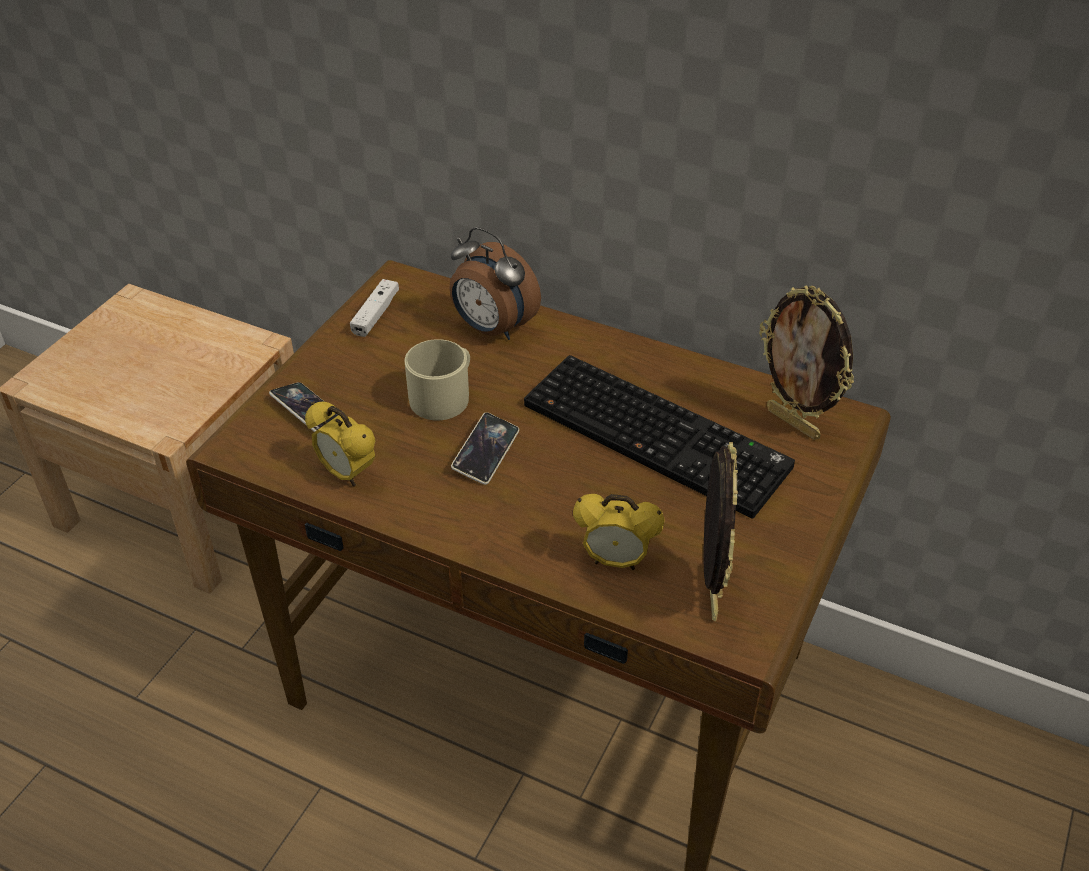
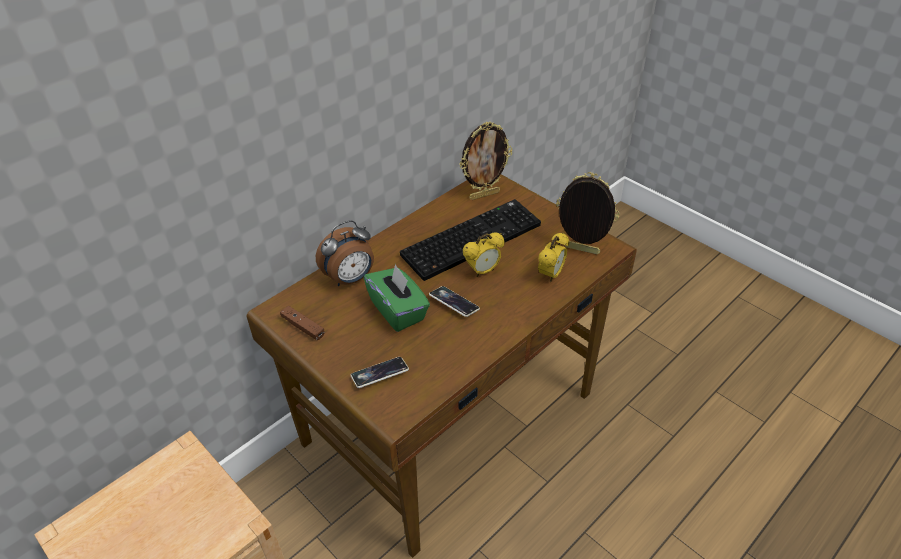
camera: 70 degrees left, 0 degrees up
(347, 474) = (445, 365): alarm clock -> alarm clock (483, 271)
(375, 314) = (303, 327): white game controller -> brown game controller
(444, 395) = (398, 311): beige mug -> green tissue box

